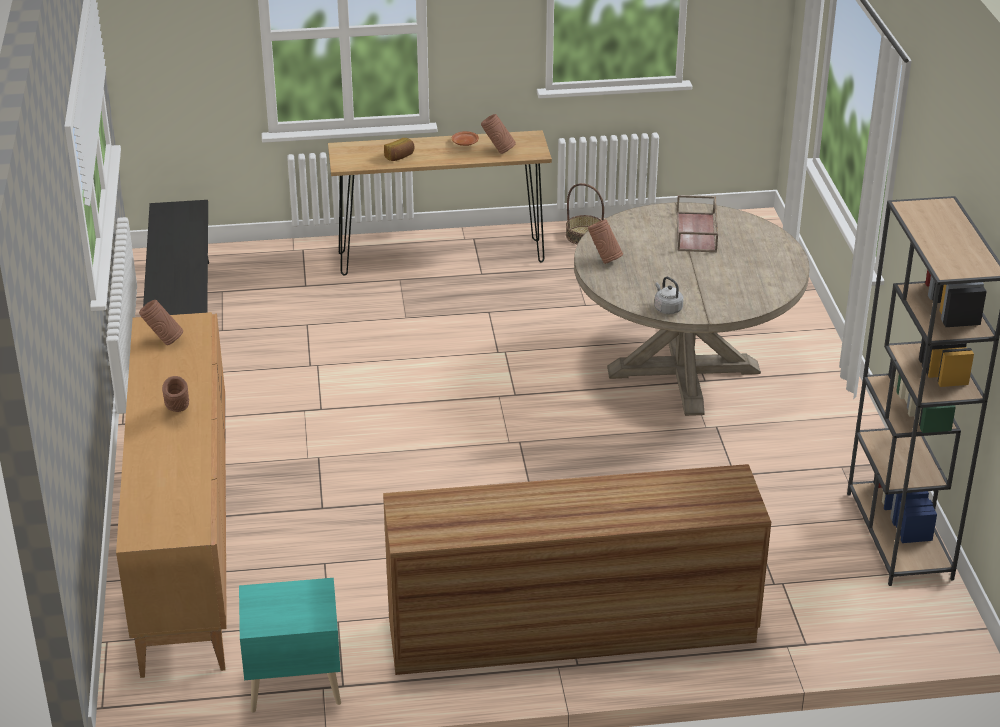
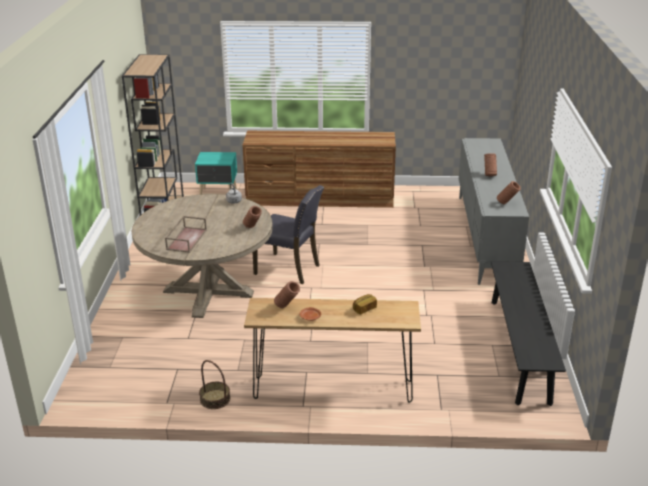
camera: 170 degrees left, 5 degrees down
(184, 541) = (486, 238): brown cabinet -> grey cabinet
(293, 684) = (432, 193): turquoise nightstand -> turquoise nightstand (218, 194)
(566, 426) = (289, 269): none -> grey chair

